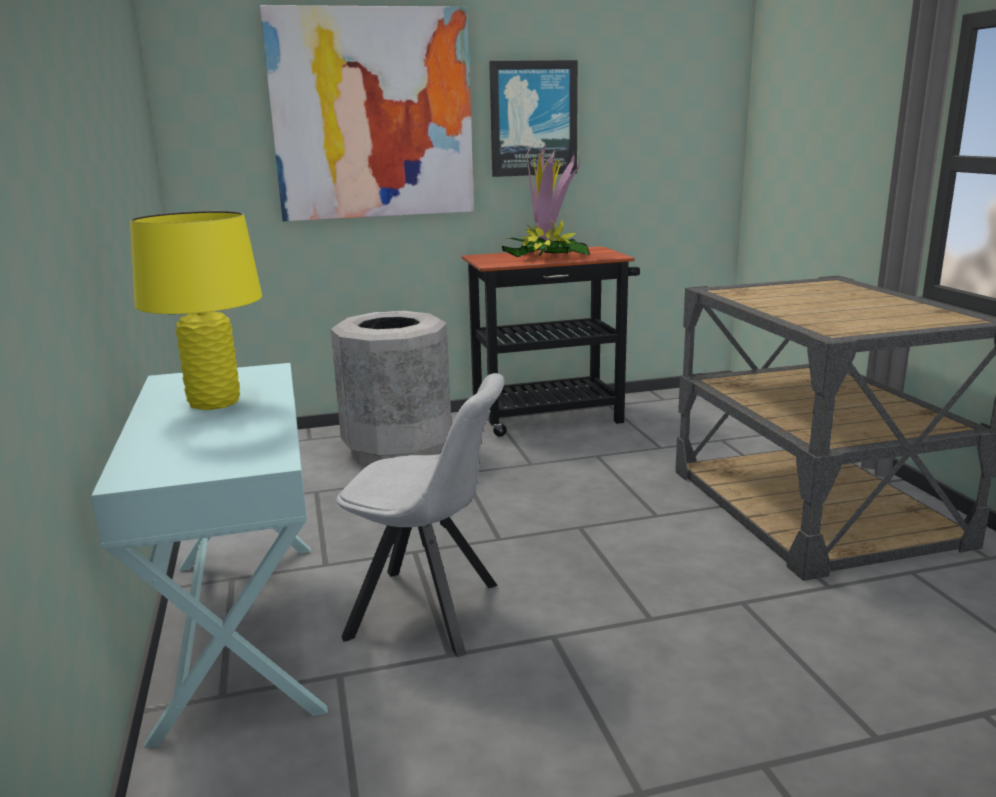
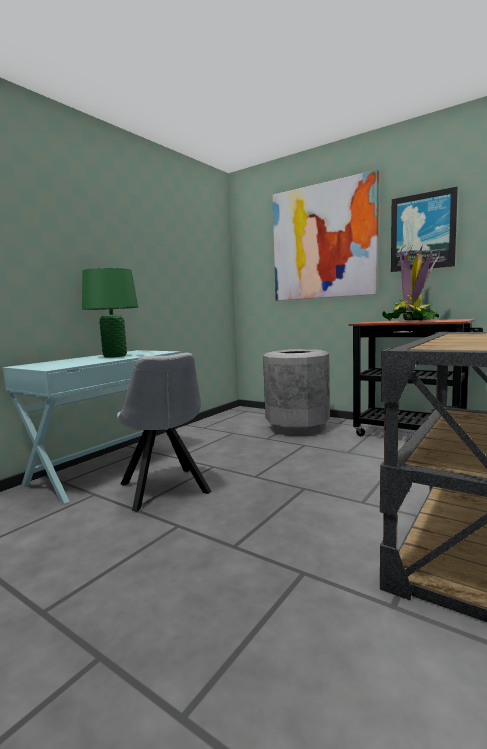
camera: 50 degrees right, 10 degrees down
(214, 402) = (115, 356): yellow table lamp -> green table lamp

